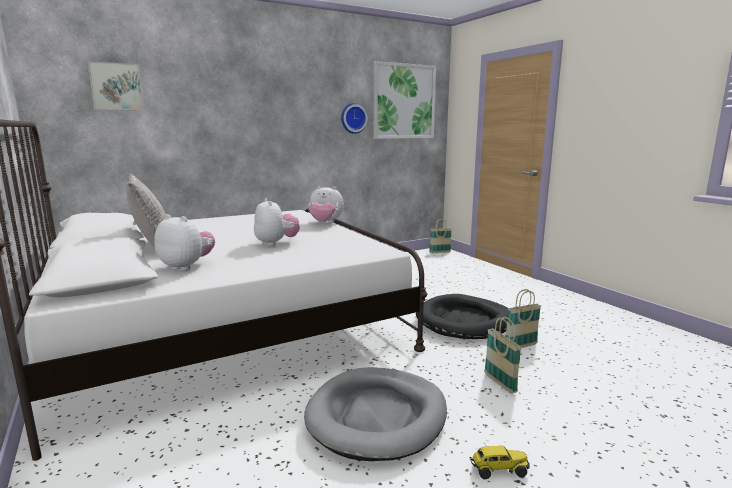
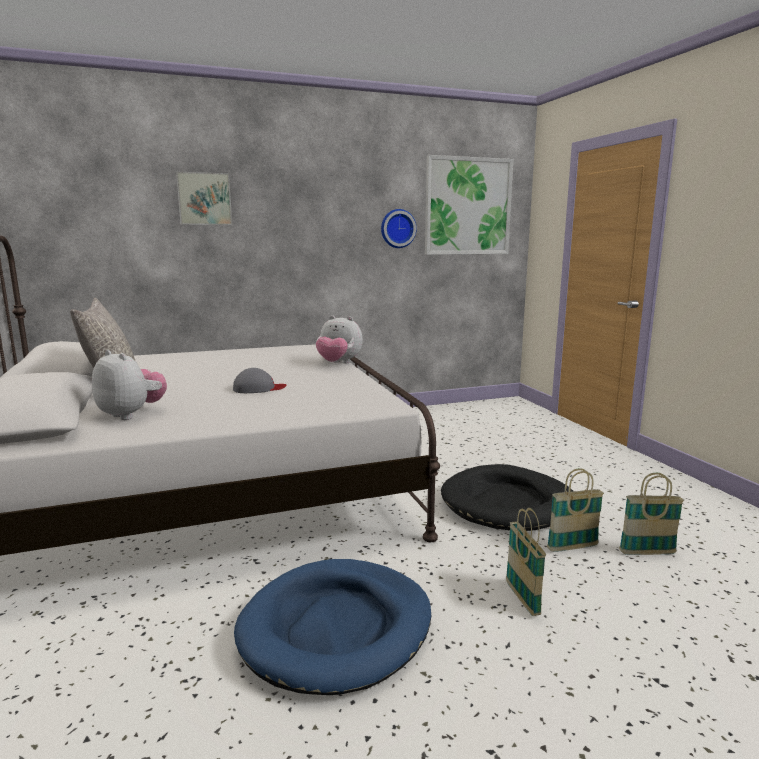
camera: 10 degrees right, 0 degrees up
(116, 87) = (103, 193): picture -> picture (204, 199)
(276, 243) = (258, 388): plush toy -> grey cap
(377, 416) = (337, 628): grey dog bed -> blue dog bed
(439, 252) = (512, 404): basket -> basket (647, 552)
(498, 470) = (469, 730): toy truck -> none

